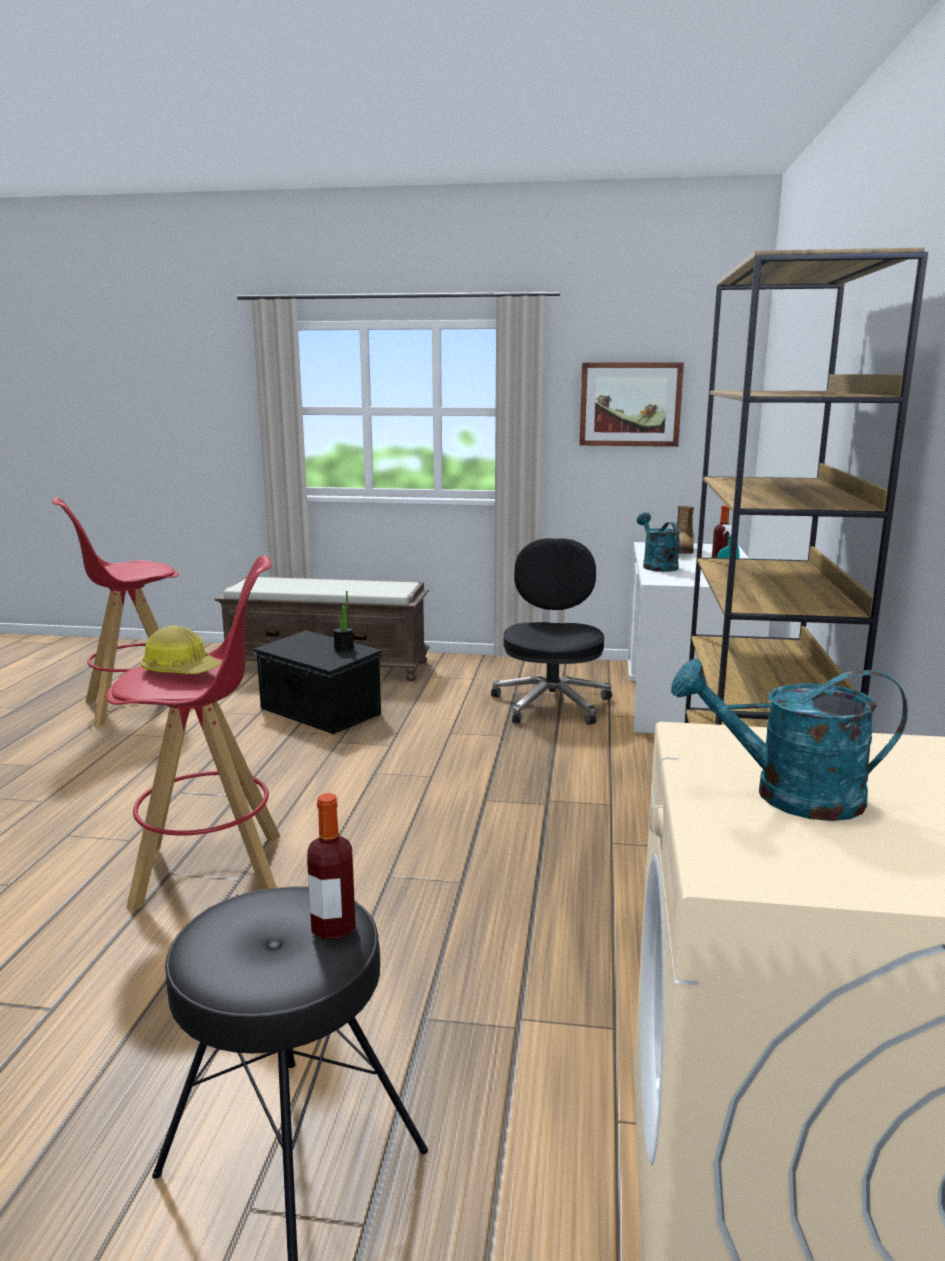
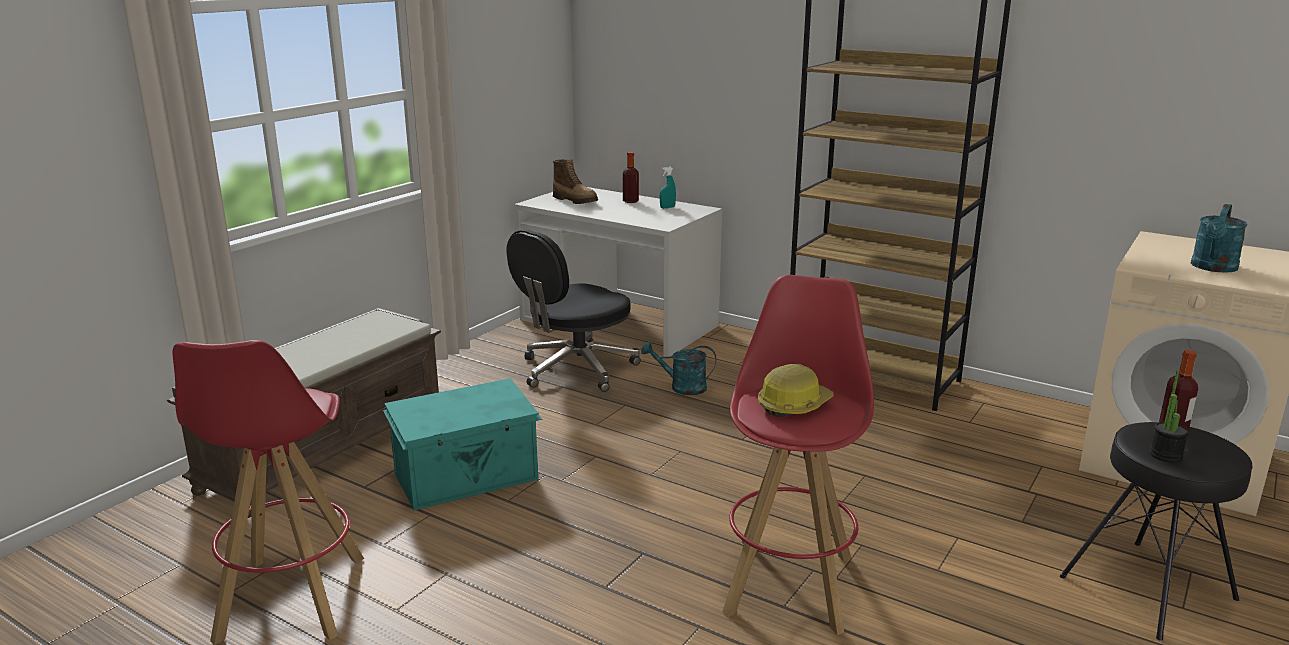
camera: 65 degrees left, 5 degrees up
(319, 711) = (467, 477): black storage box -> turquoise storage box
(344, 648) = (482, 393): potted plant -> potted plant (1165, 455)
(551, 703) = (575, 369): black office chair -> black office chair turned 75 degrees counterclockwise
(630, 404) = (496, 71): picture -> none
(656, 566) = (615, 216): turquoise watering can -> turquoise watering can (681, 387)

